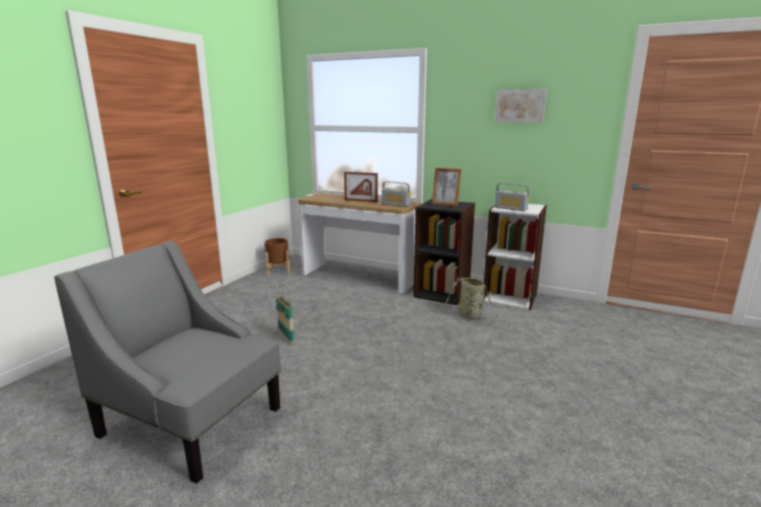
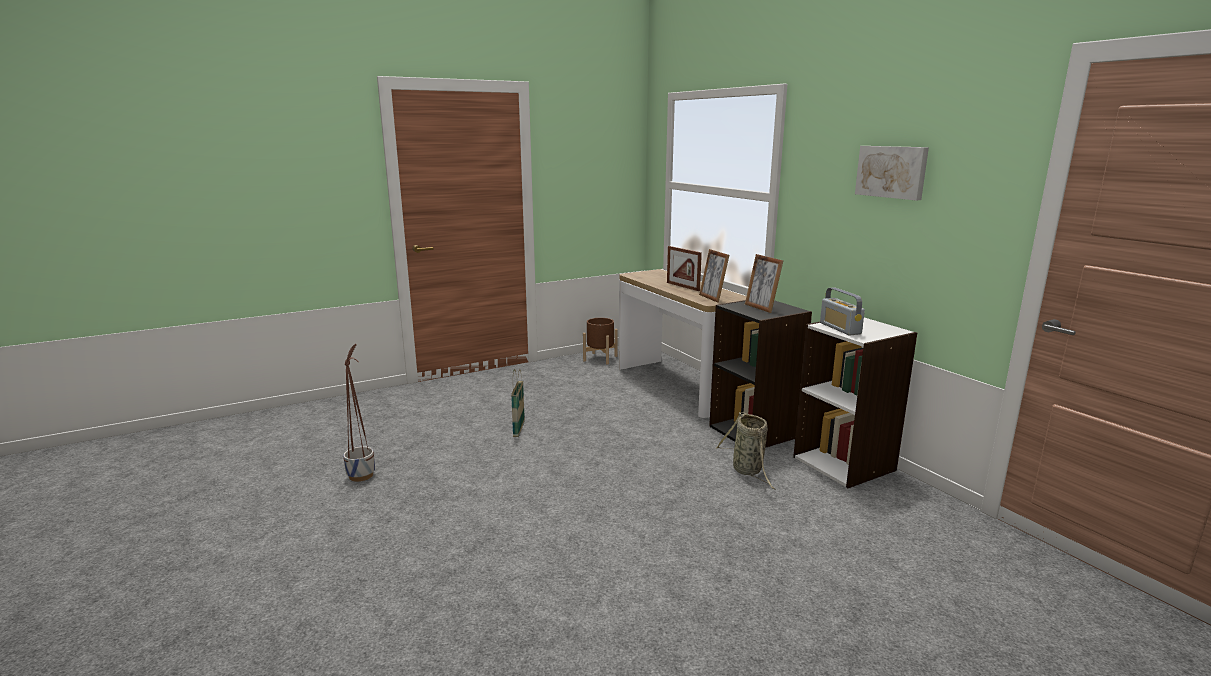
camera: 35 degrees right, 0 degrees up
(192, 421) = (361, 475): grey armchair -> planter
(395, 205) = (712, 298): radio -> picture frame

